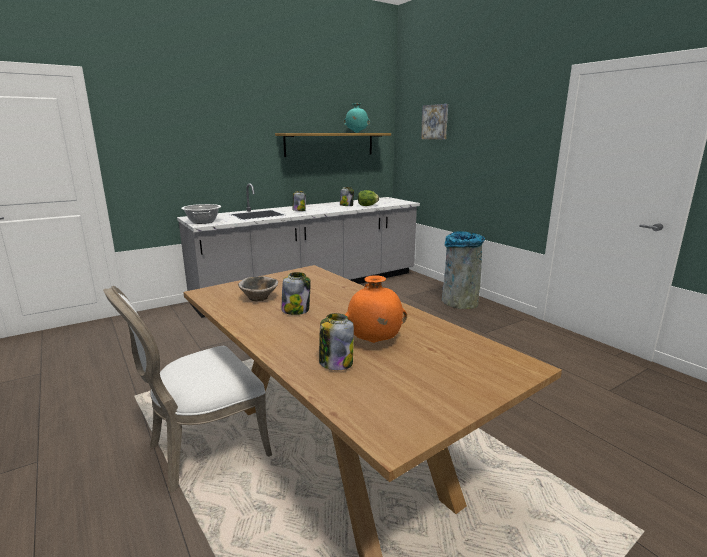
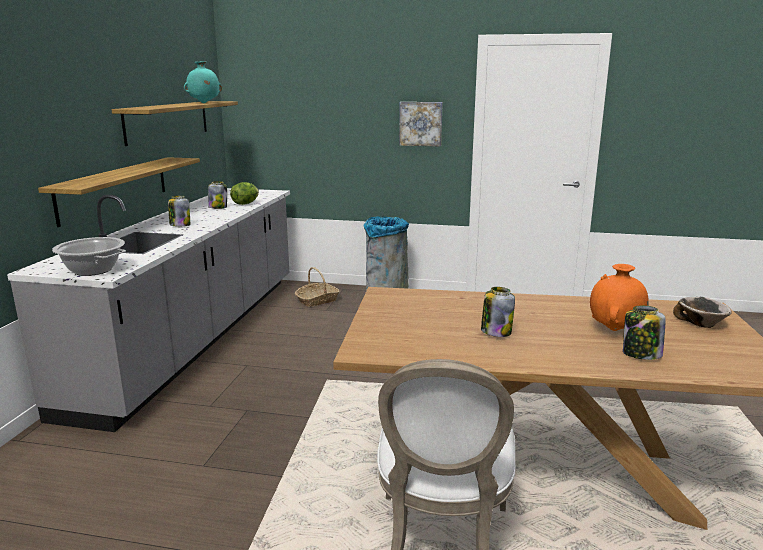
camera: 45 degrees left, 0 degrees up
(259, 298) = (432, 335): bowl -> bowl (701, 323)
(271, 182) = (115, 188): none -> shelf
(411, 289) = (317, 300): none -> basket
(435, 122) = (298, 87): picture -> picture (420, 123)

